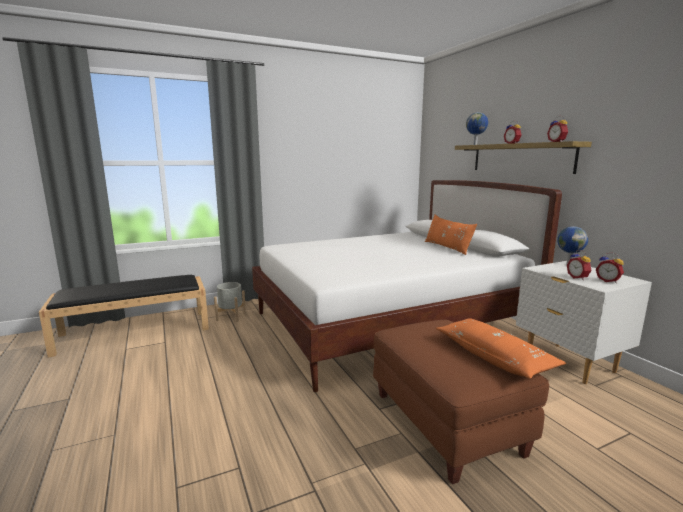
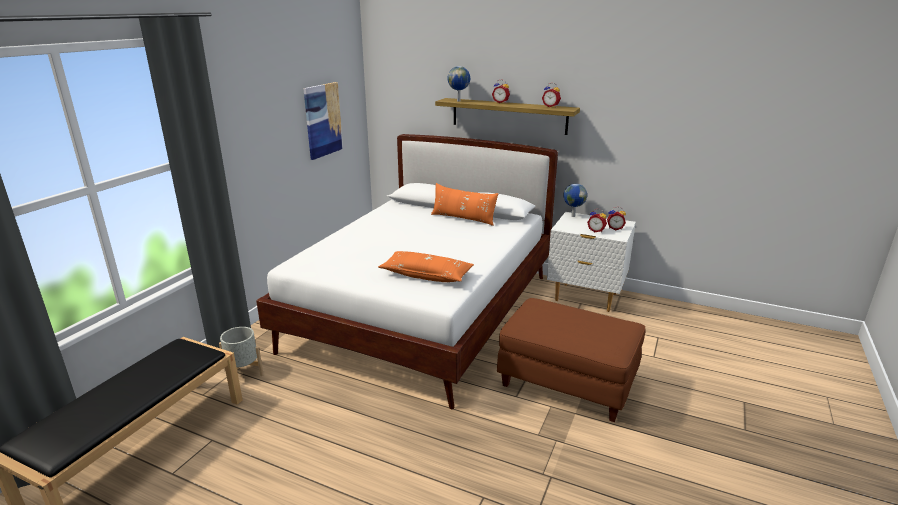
camera: 40 degrees left, 10 degrees up
(368, 160) = (323, 120): none -> picture
(494, 356) = (604, 320): orange pillow -> orange pillow (426, 275)

